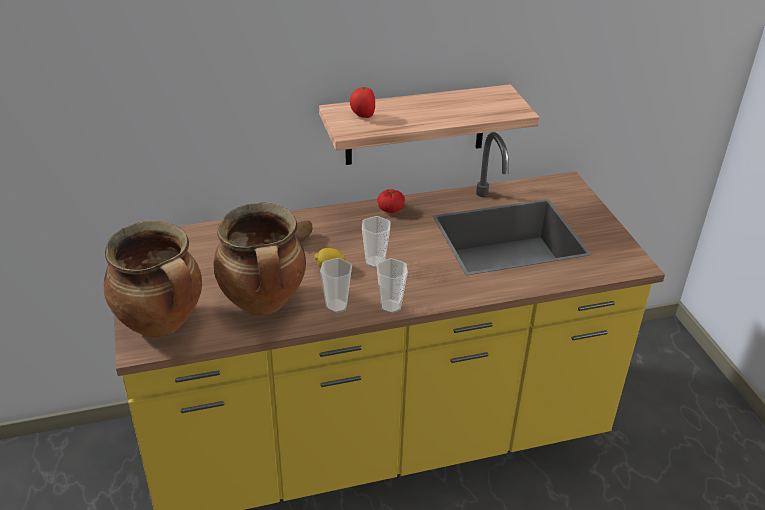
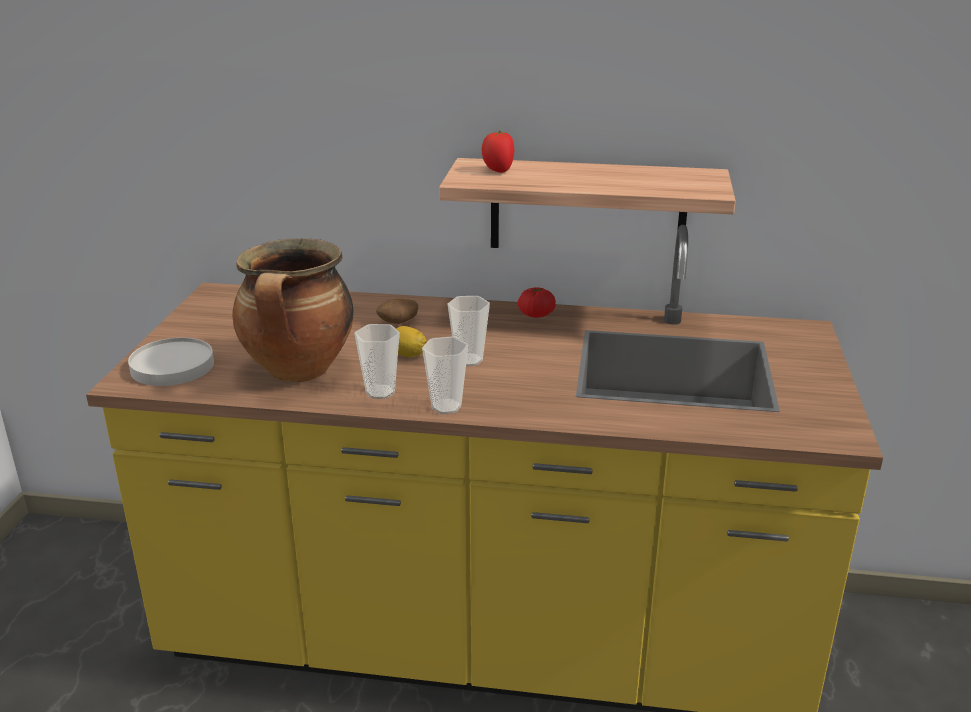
camera: 25 degrees right, 10 degrees down
(162, 324) = (173, 366): cooking pot -> white plate

